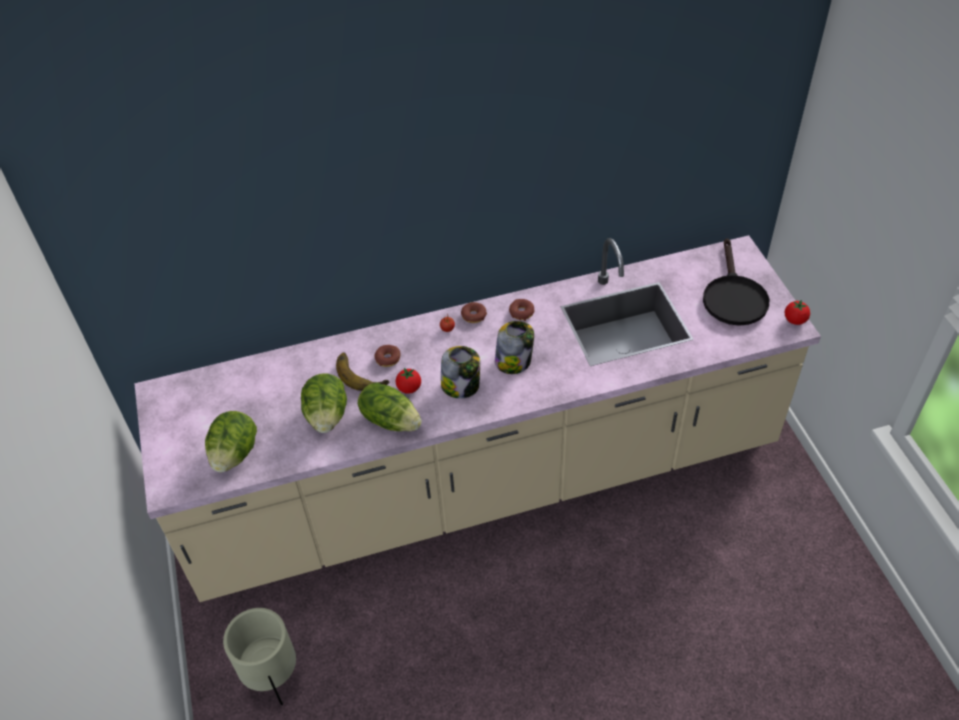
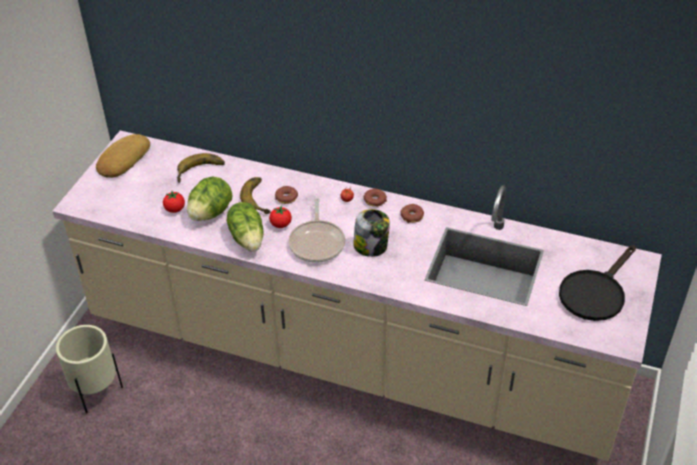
camera: 35 degrees right, 5 degrees down
(172, 413) = (122, 160): none -> bread
(235, 454) = (133, 205): lettuce -> none
(273, 380) = (201, 172): none -> banana
(461, 386) = (317, 242): jar -> frying pan
(795, 320) = (631, 338): tomato -> tomato (175, 209)

